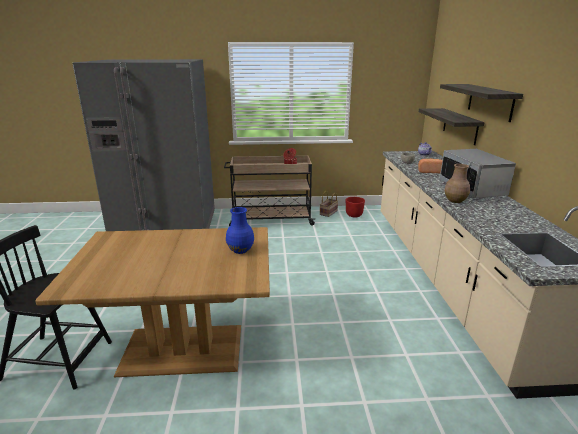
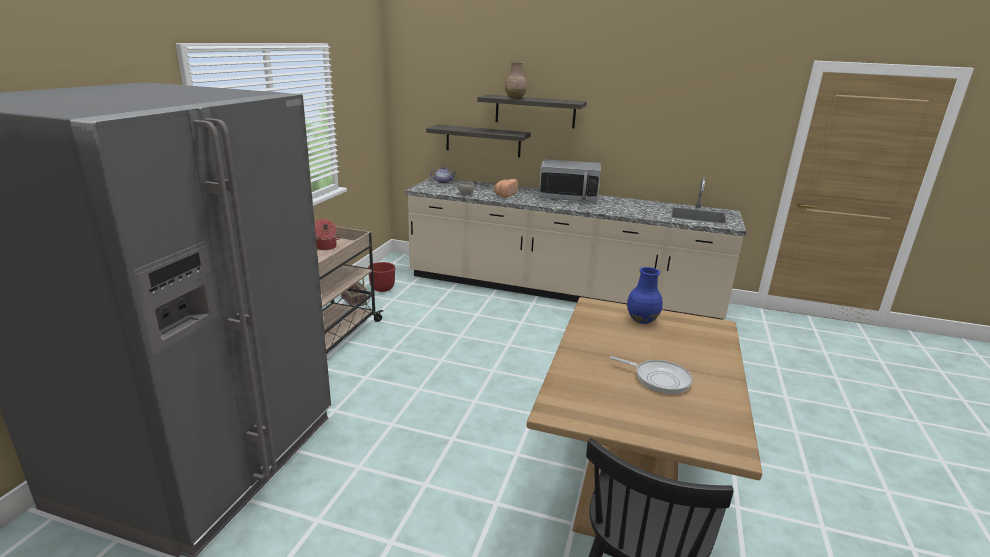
camera: 70 degrees left, 0 degrees up
(147, 261) = (658, 379): none -> frying pan
(455, 201) = (594, 209): brown vase -> brown vase (515, 98)

